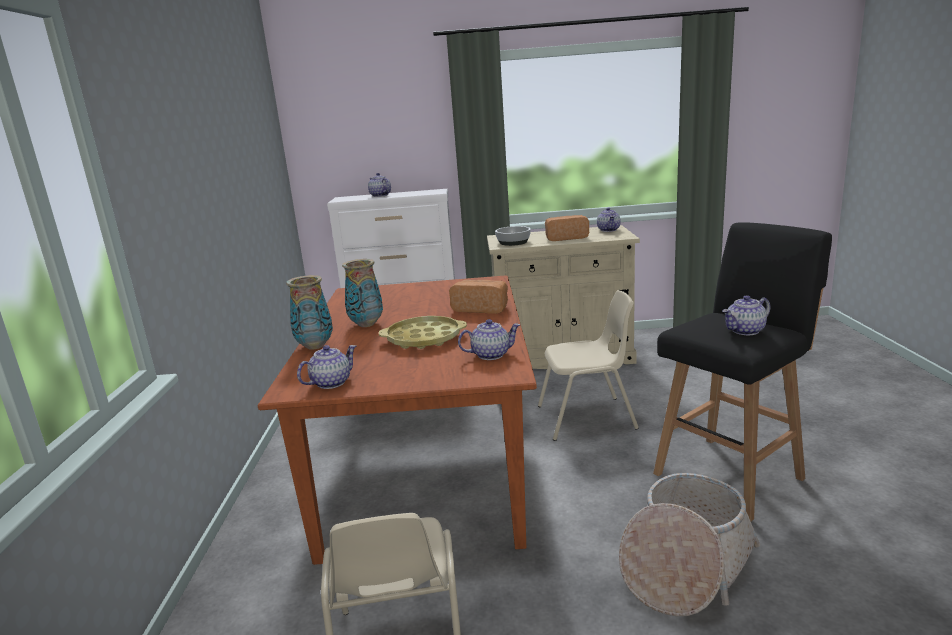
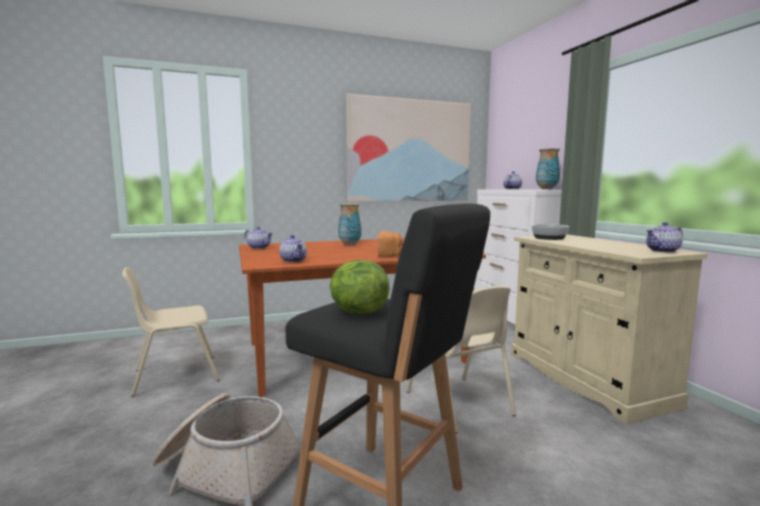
camera: 70 degrees right, 10 degrees down
(245, 157) = (409, 151): none -> picture
(315, 346) = (312, 242): vase -> vase (546, 189)
(424, 338) = (325, 251): yellow tray -> none
(565, 238) = (593, 244): bread -> none
(745, 331) = (357, 312): teapot -> lettuce

